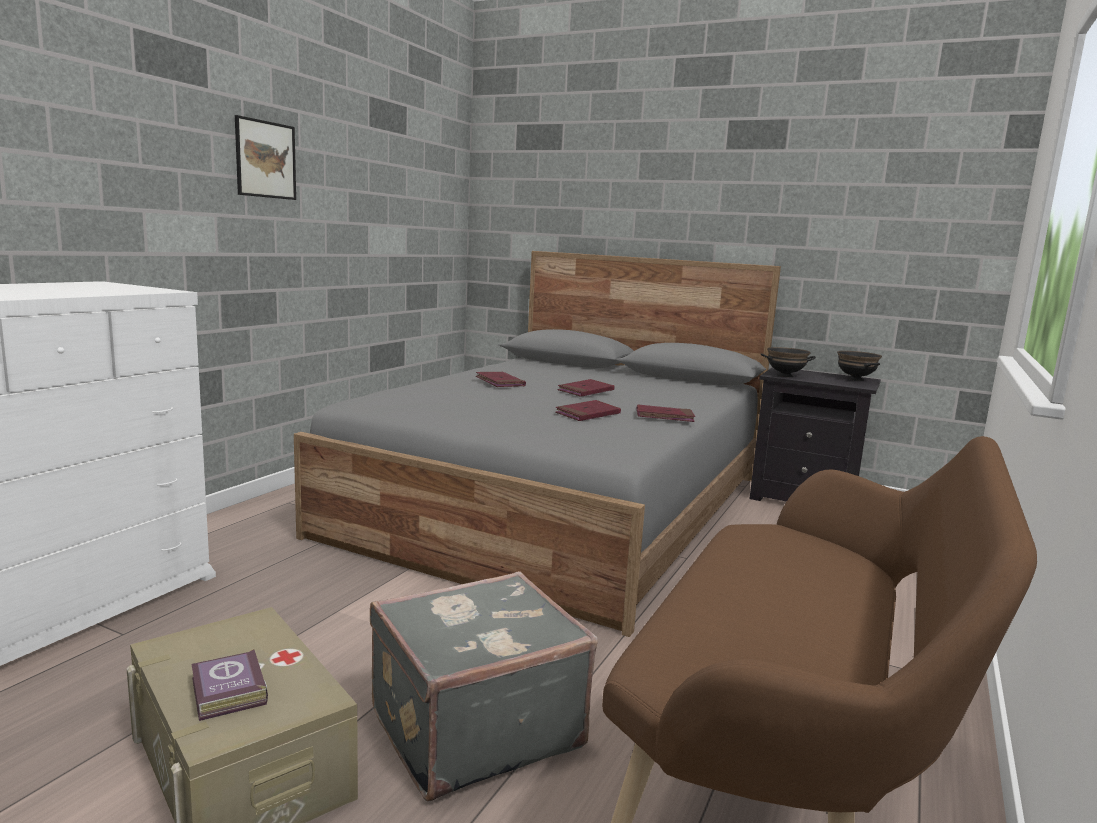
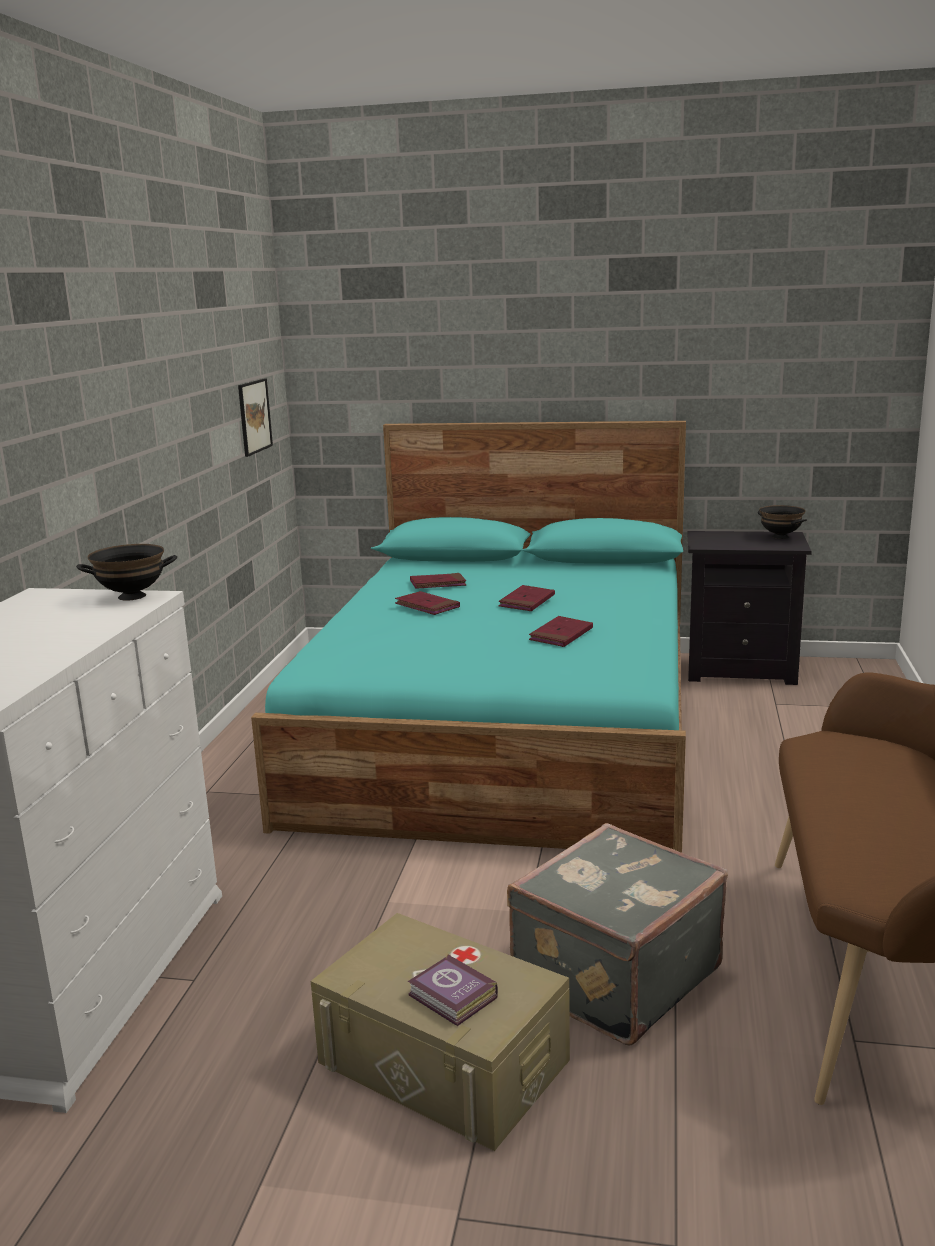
camera: 15 degrees left, 5 degrees up
(265, 159) = (125, 387): picture -> picture (254, 416)
(562, 504) = (508, 728): grey bed -> turquoise bed
(664, 416) = (636, 623): red book -> red book (438, 584)
(785, 375) = (712, 544): black bowl -> black bowl (132, 596)

